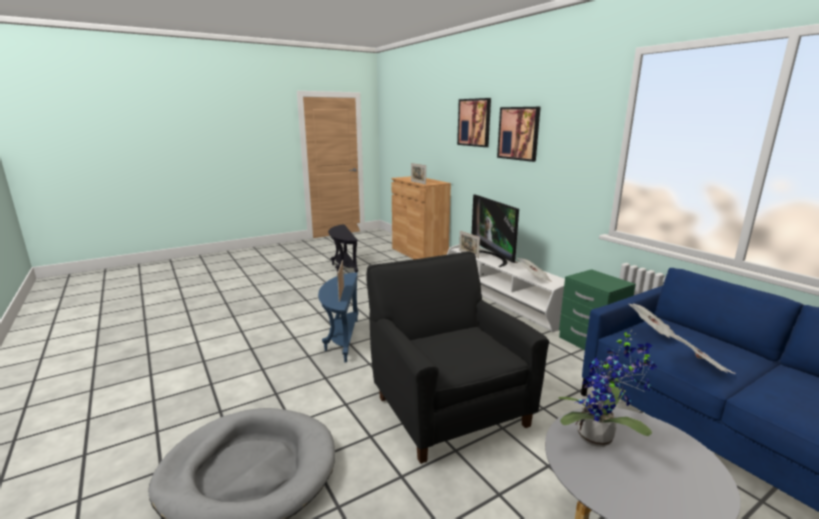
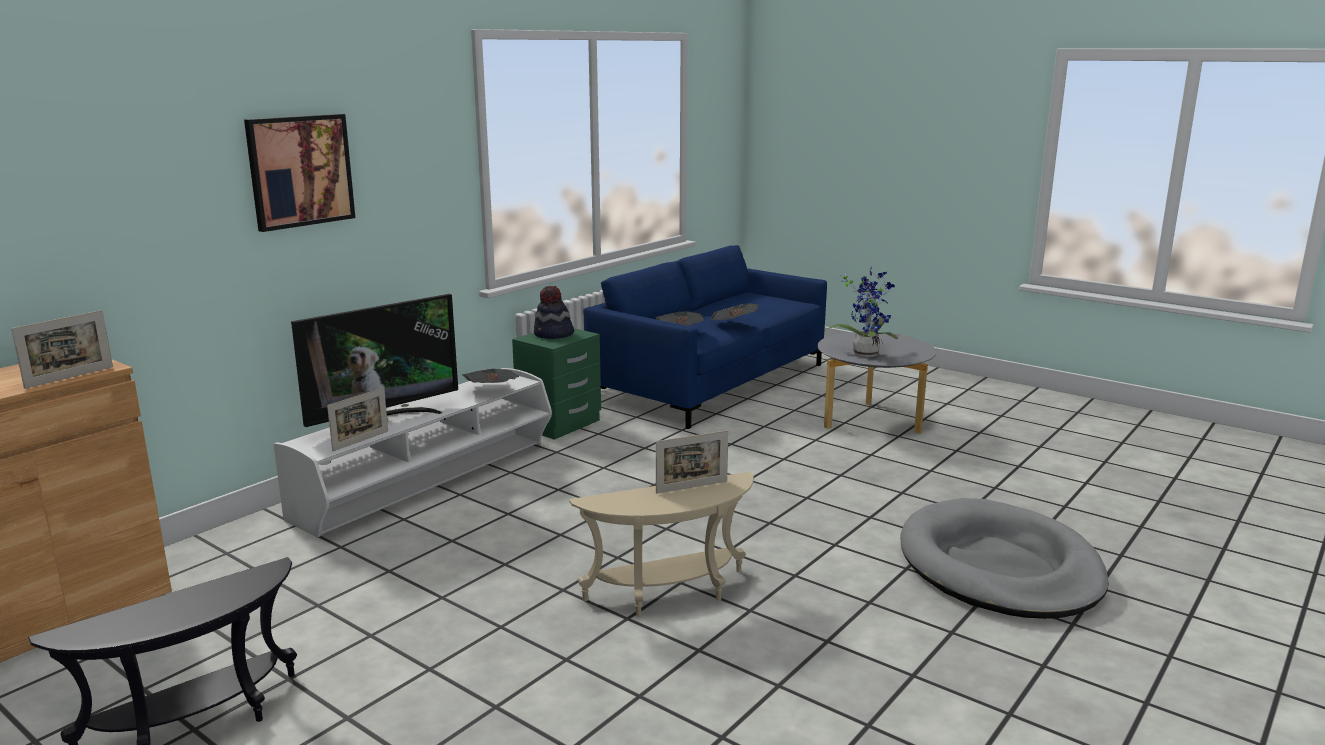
camera: 110 degrees left, 0 degrees up
(341, 339) = (670, 595): blue side table -> beige side table
(446, 406) = (776, 486): black armchair -> none
(474, 122) = (151, 163): picture -> none
(602, 279) = (553, 335): none -> hat

